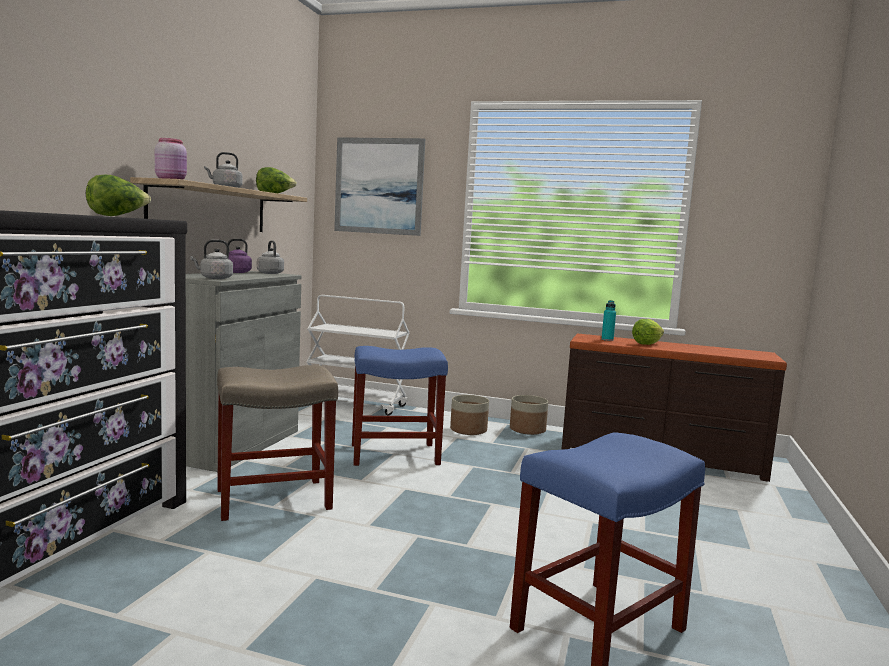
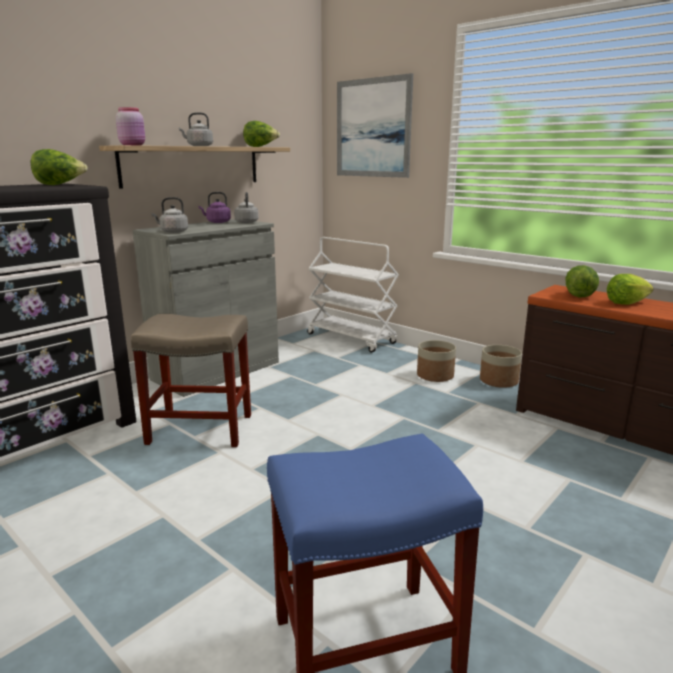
camera: 25 degrees right, 10 degrees up
(396, 454) = (342, 395): blue stool -> none
(607, 339) = (579, 295): turquoise bottle -> lettuce

